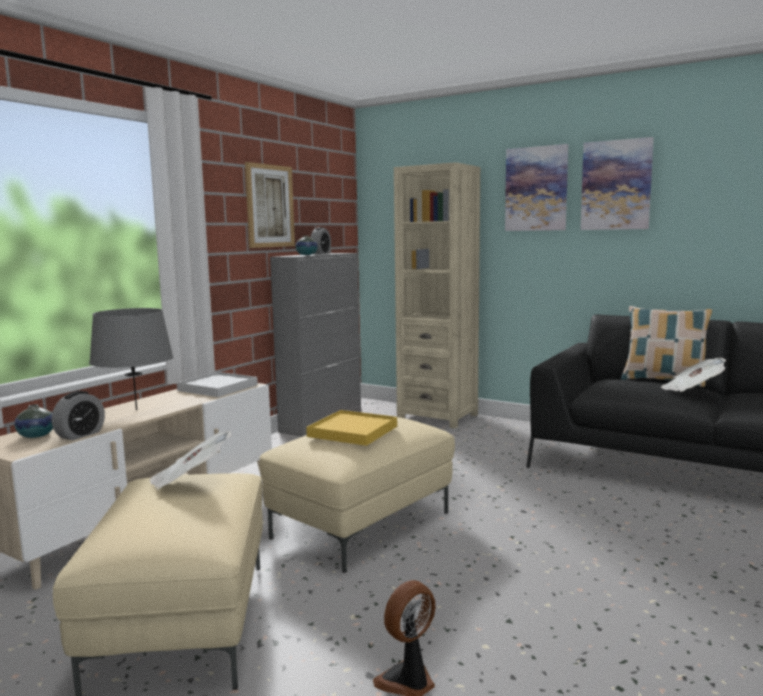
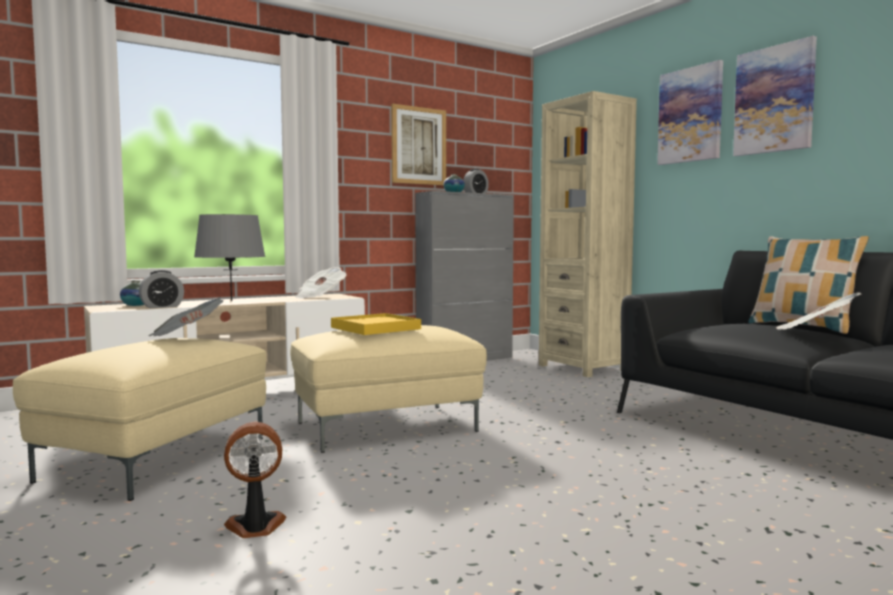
camera: 25 degrees right, 5 degrees down
(218, 388) = (320, 297): white tray -> newspaper

